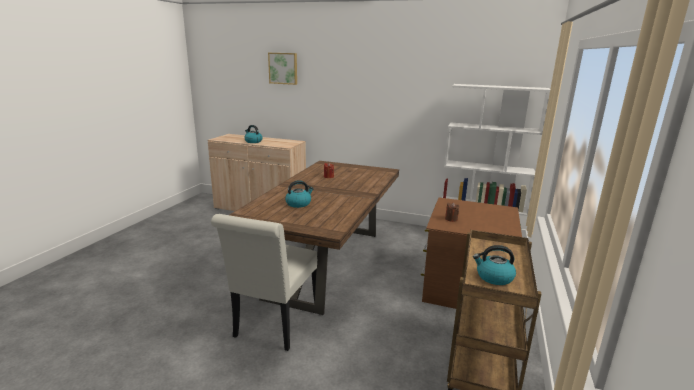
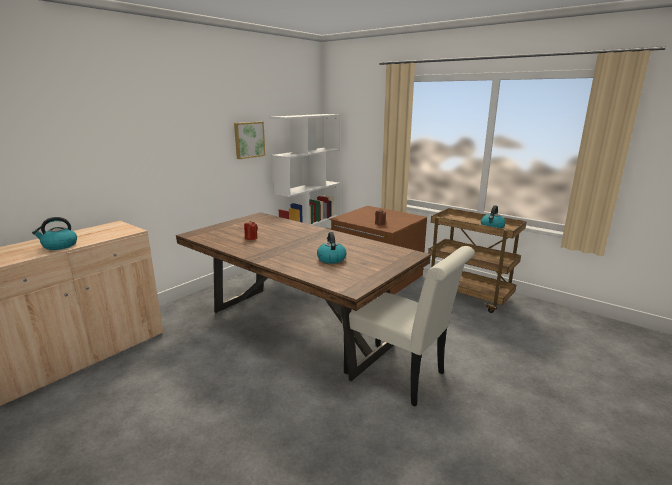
camera: 70 degrees left, 0 degrees up
(283, 68) = (53, 114): picture -> picture (249, 139)

